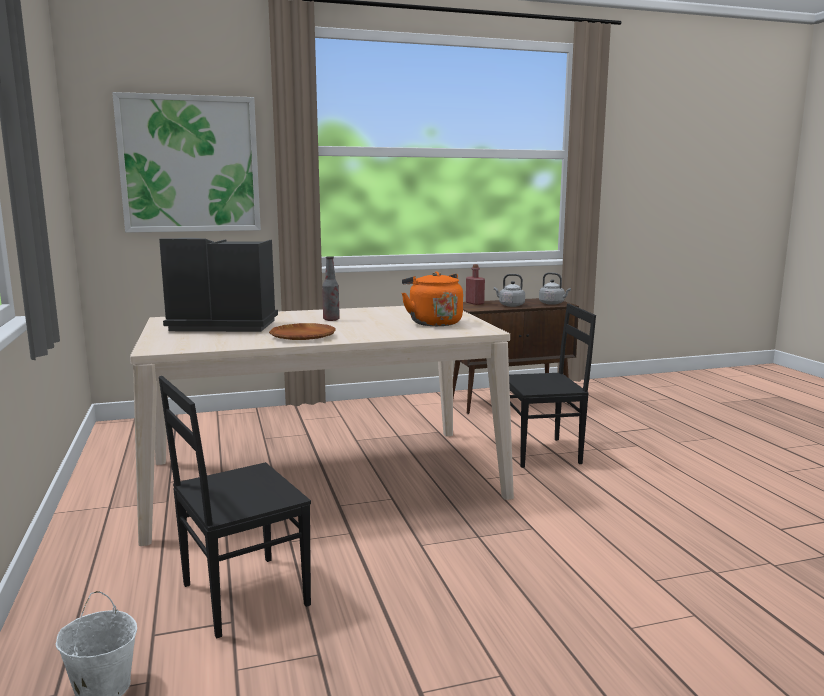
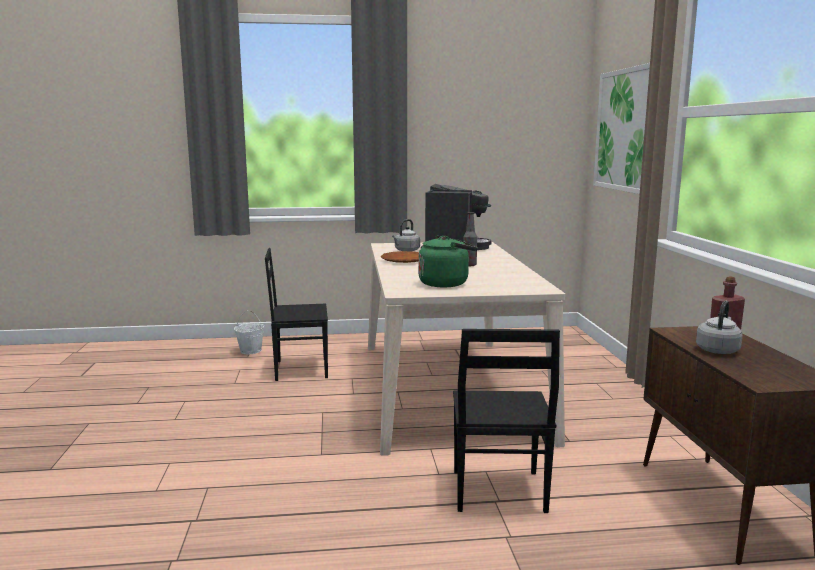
camera: 100 degrees right, 0 degrees up
(242, 594) = (300, 369): black chair -> black chair turned 75 degrees counterclockwise
(433, 322) = (446, 283): orange kettle -> green kettle
(553, 303) = (763, 377): grey kettle -> grey kettle (406, 251)

